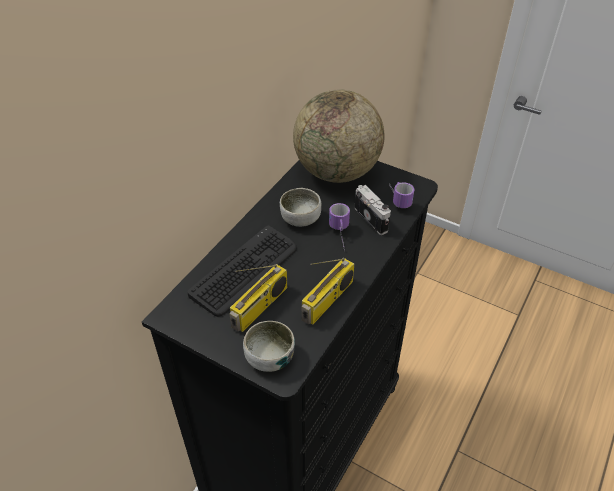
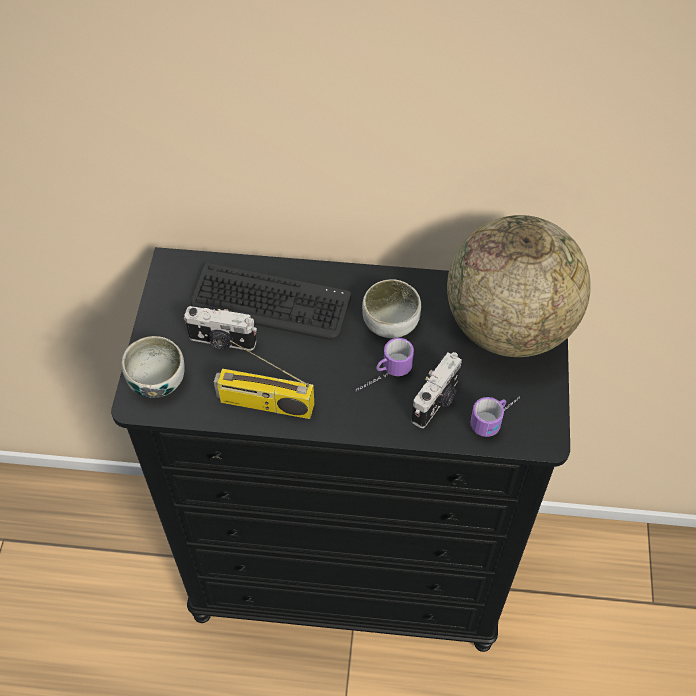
camera: 65 degrees right, 10 degrees up
(260, 307) = (222, 341): radio -> camera

